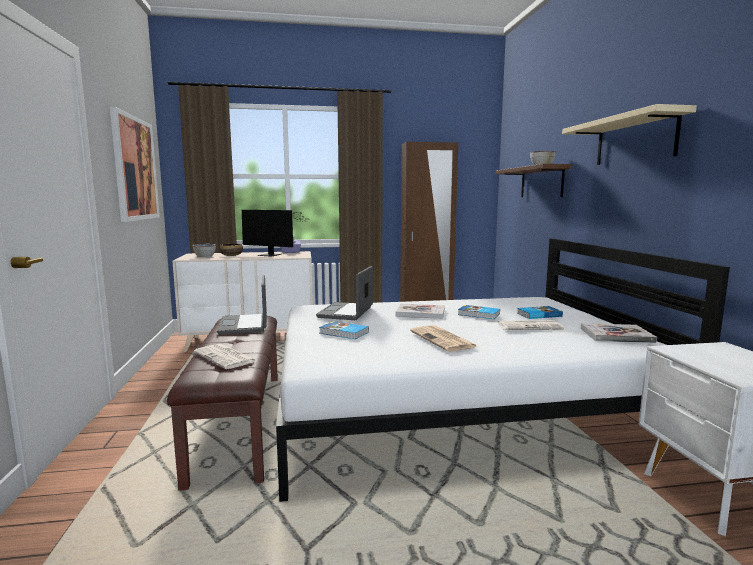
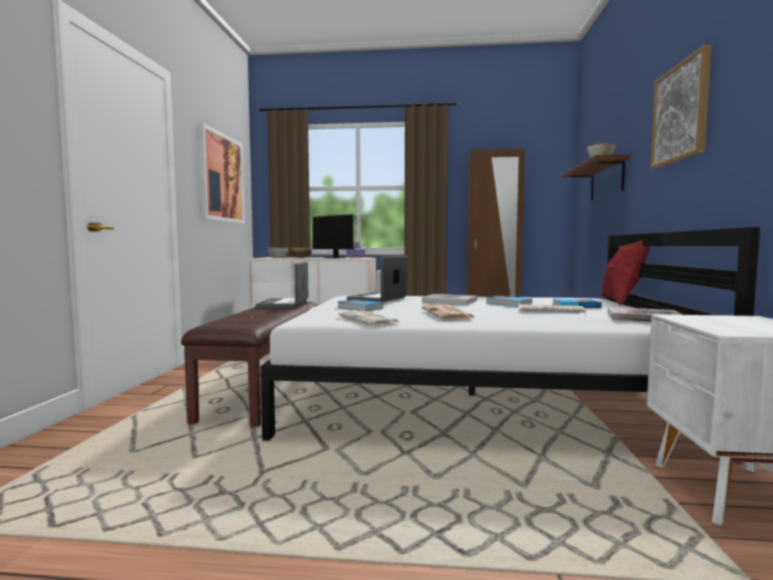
camera: 15 degrees right, 5 degrees down
(226, 357) = (246, 318): newspaper -> newspaper (369, 320)
(568, 303) = (622, 302): none -> red pillow
(635, 140) = (681, 113): beige shelf -> picture

